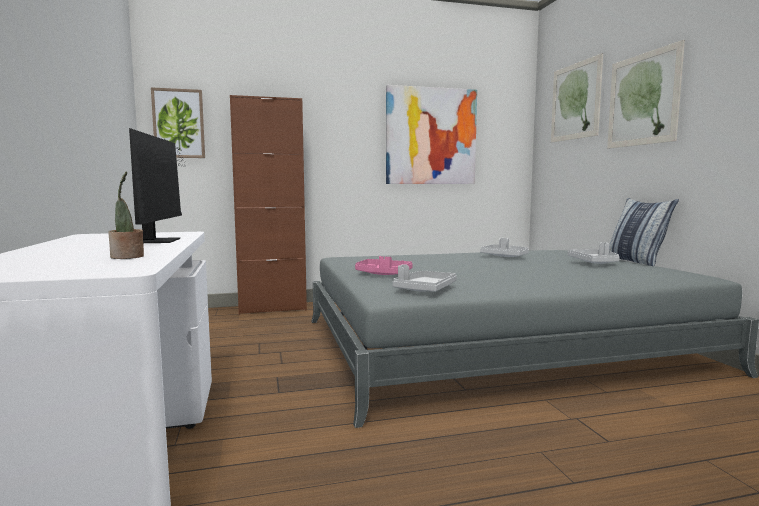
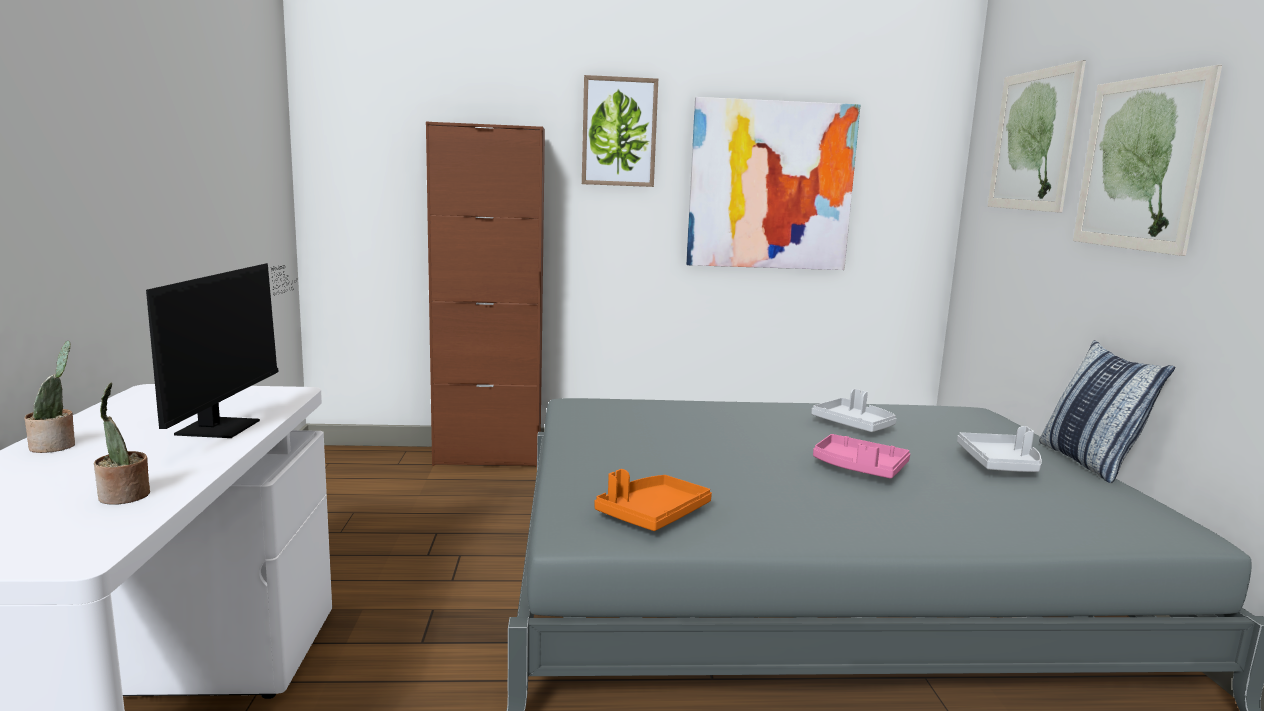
camera: 10 degrees right, 5 degrees up
(50, 248) = (56, 446): none -> potted plant
(178, 123) = (354, 160): picture -> picture (619, 132)
(383, 274) = (614, 460): pink tray -> pink tray (859, 468)
(425, 290) = (652, 514): grey tray -> orange tray

